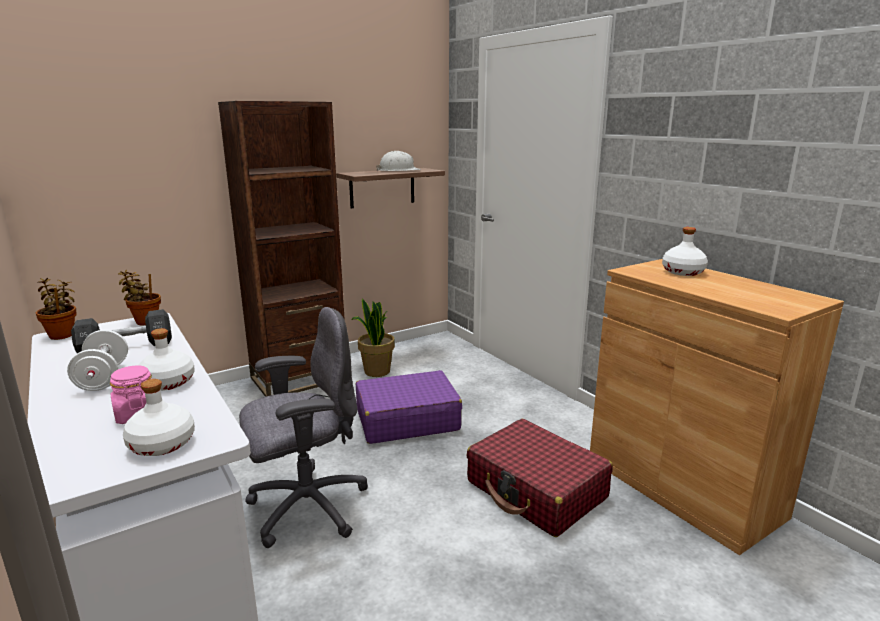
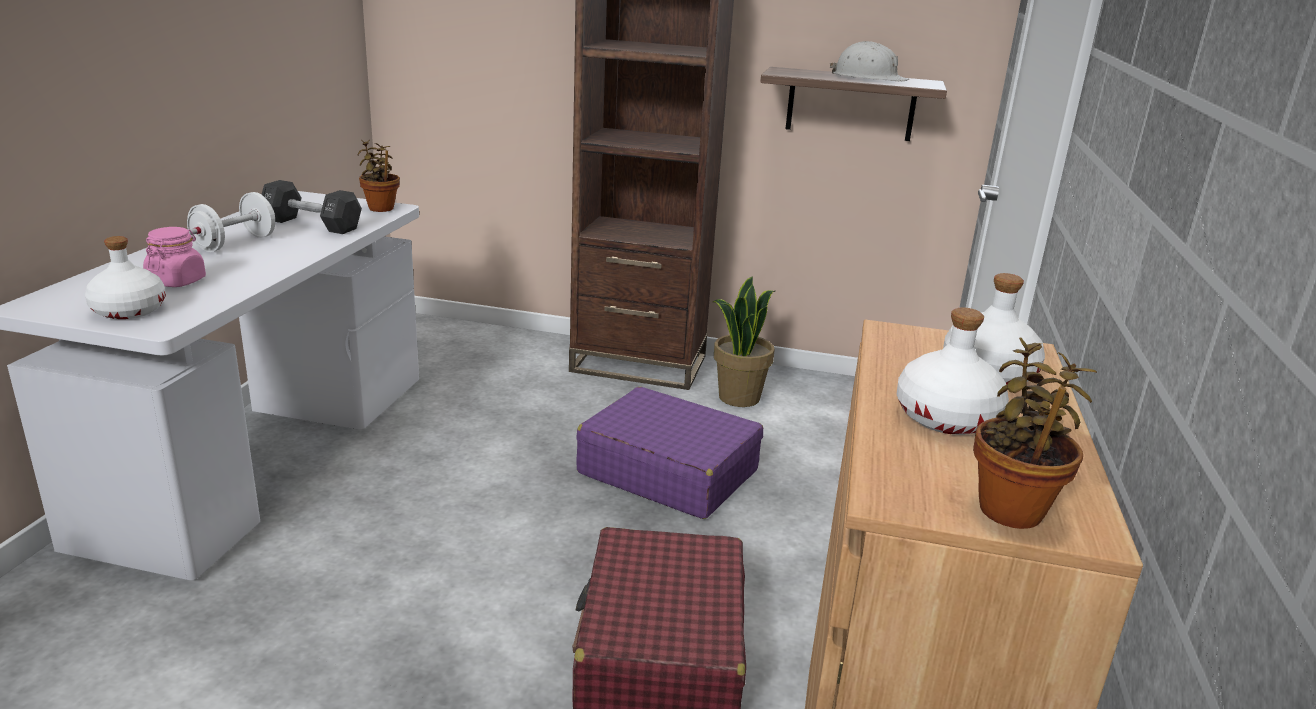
camera: 45 degrees right, 5 degrees up
(62, 334) = (305, 197): potted plant -> potted plant (1012, 508)
(168, 383) = (254, 266): white bottle -> white bottle (947, 418)
(306, 507) = (416, 497): grey office chair -> none

